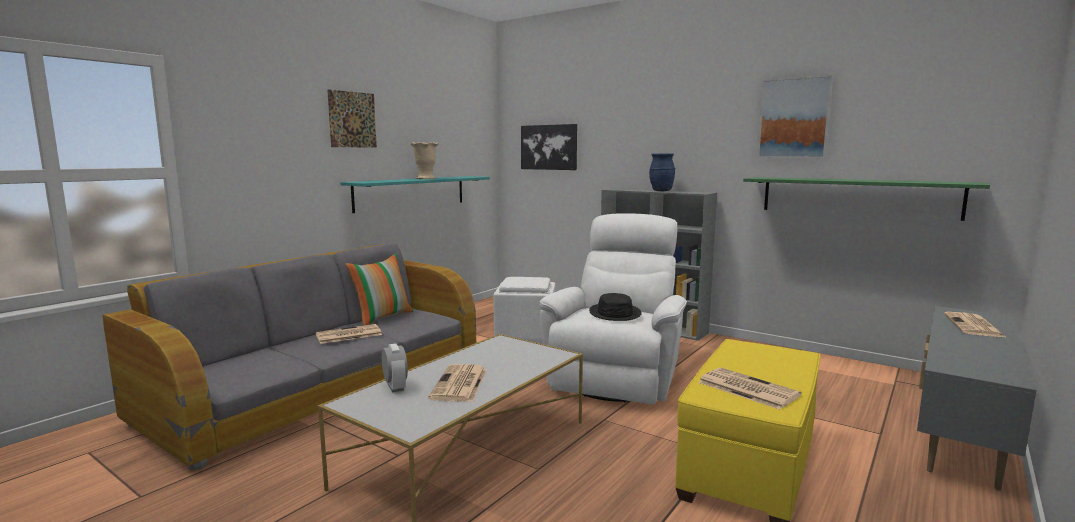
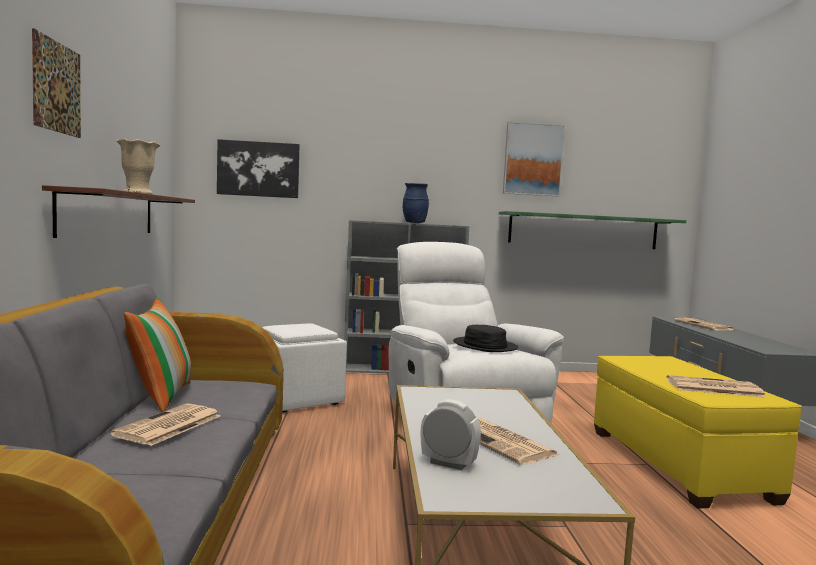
camera: 40 degrees left, 5 degrees down
(411, 193) = (109, 213): turquoise shelf -> brown shelf

